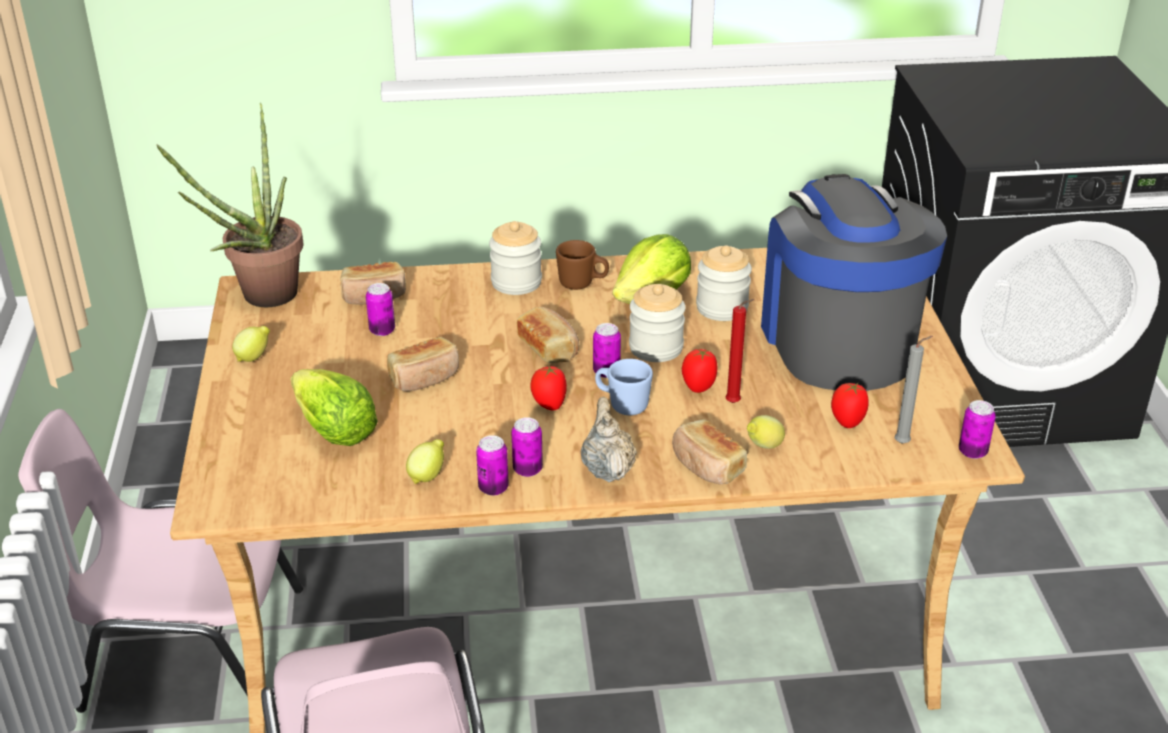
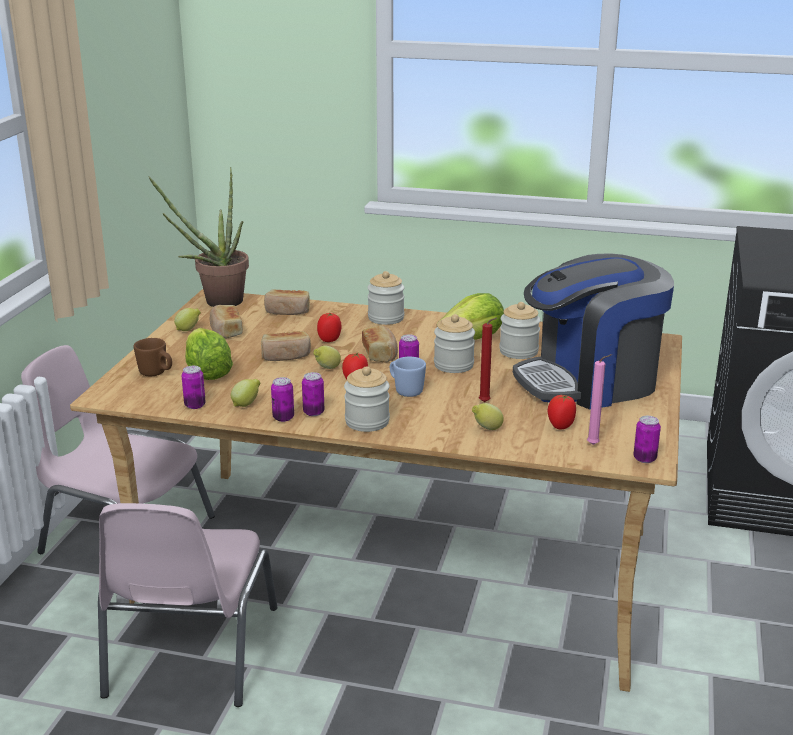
camera: 20 degrees right, 10 degrees down
(382, 330) = (278, 329): can -> can (195, 405)
(495, 388) = (327, 368): none -> lemon
(582, 284) = (430, 325): brown mug -> brown mug (156, 373)
(607, 469) = (367, 422): beige teapot -> jar
(698, 387) = (467, 390): tomato -> tomato (329, 340)
(707, 466) = (438, 432): bread -> bread (225, 331)
(837, 341) = (590, 382): coffee machine -> coffee machine turned 120 degrees counterclockwise
(904, 443) = (595, 445): grey candle -> pink candle

